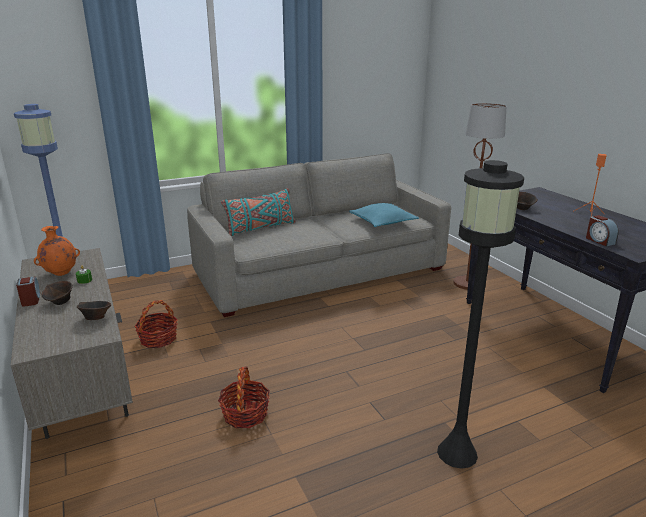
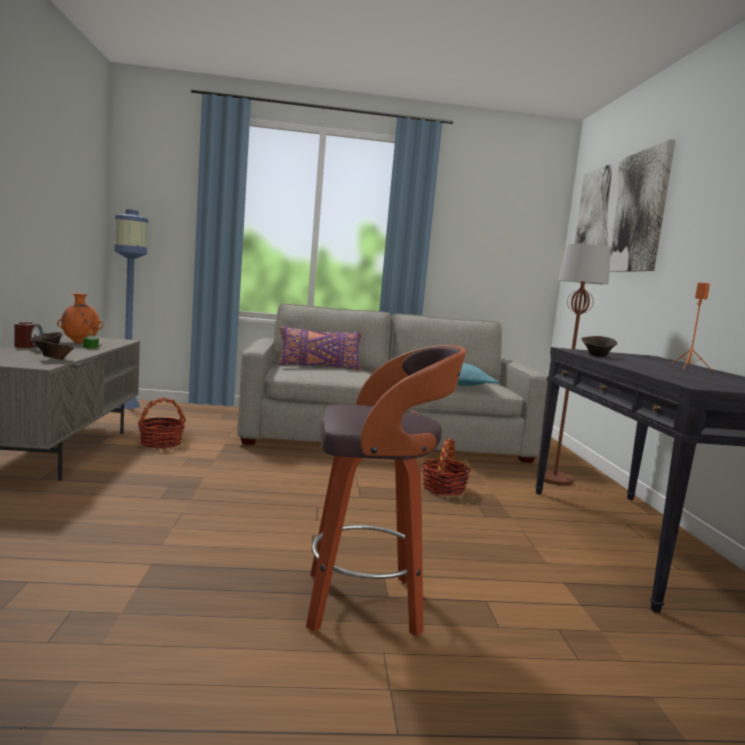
camera: 20 degrees right, 15 degrees down
(245, 414) = (167, 507): basket -> basket (443, 488)
(260, 228) = (319, 367): turquoise pillow -> purple pillow
(457, 453) = (366, 604): black floor lamp -> stool
(487, 60) = (617, 216): none -> picture
(599, 240) = (664, 376): alarm clock -> none

